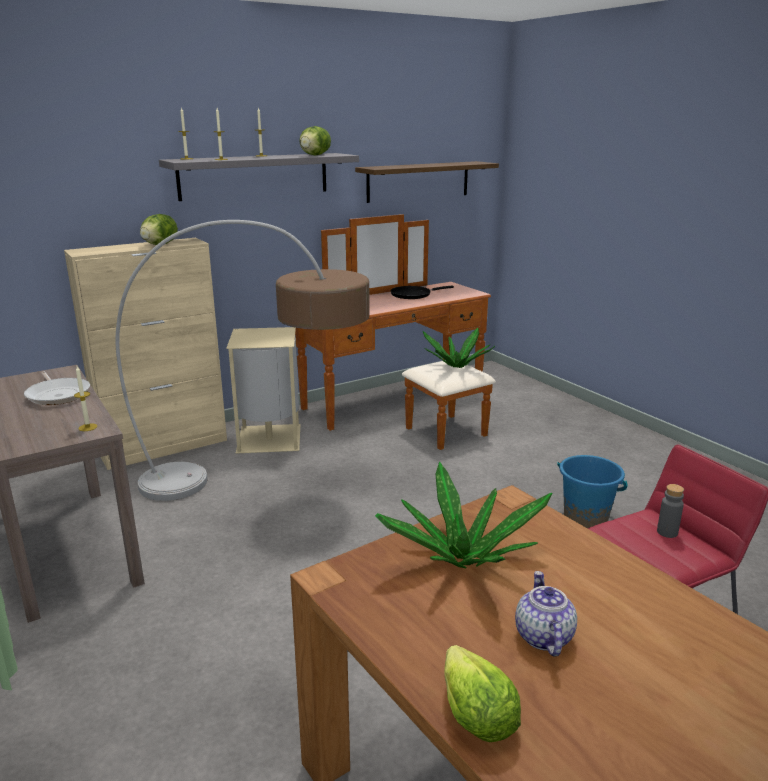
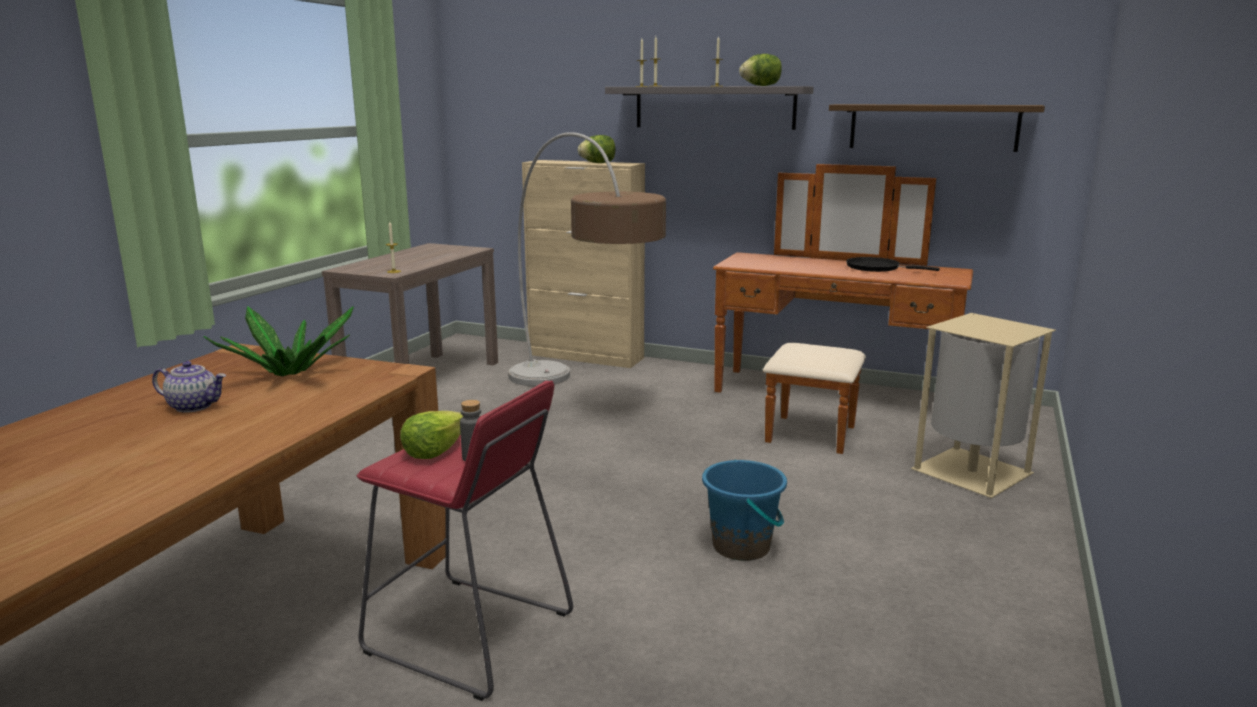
camera: 55 degrees right, 5 degrees down
(58, 394) = (436, 257): frying pan -> none
(270, 438) = (660, 378): beige trash can -> beige trash can (974, 472)
(456, 366) = (832, 353): potted plant -> none
(475, 714) = (96, 404): lettuce -> lettuce (434, 451)
(542, 636) = (194, 406): teapot -> teapot turned 45 degrees clockwise

